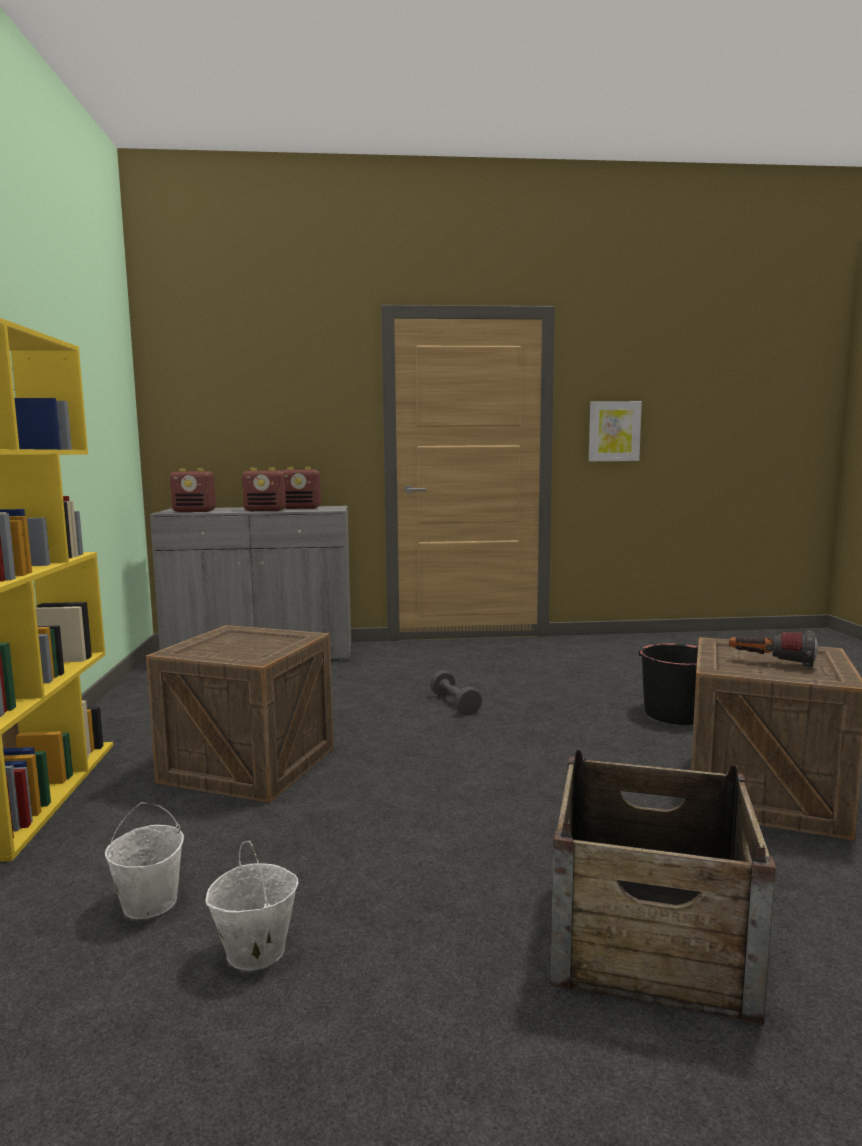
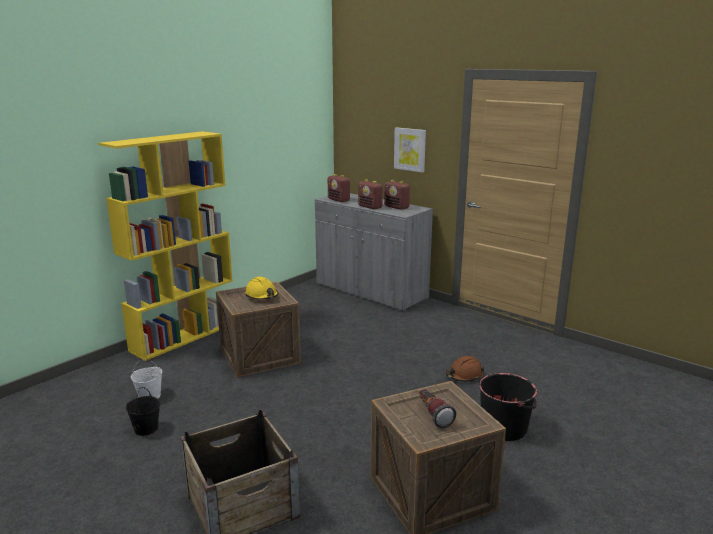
camera: 45 degrees right, 10 degrees up
(249, 640) = (262, 296): none -> yellow hard hat
(255, 951) = (145, 429): white bucket -> black bucket
(455, 704) = (398, 363): grey dumbbell -> none
(544, 690) = (464, 375): none -> brown hard hat
(614, 431) = (639, 184): picture -> picture (410, 149)

